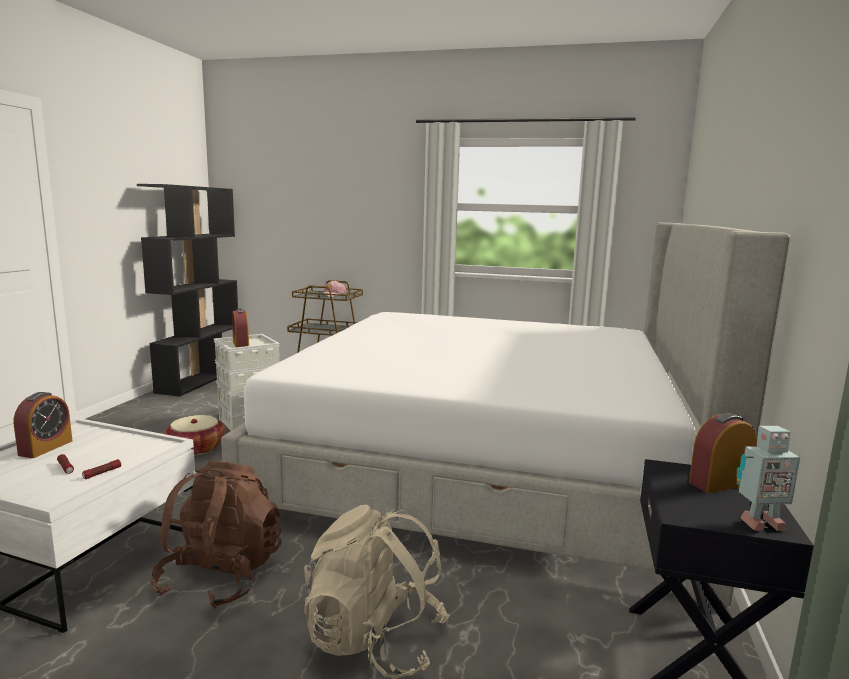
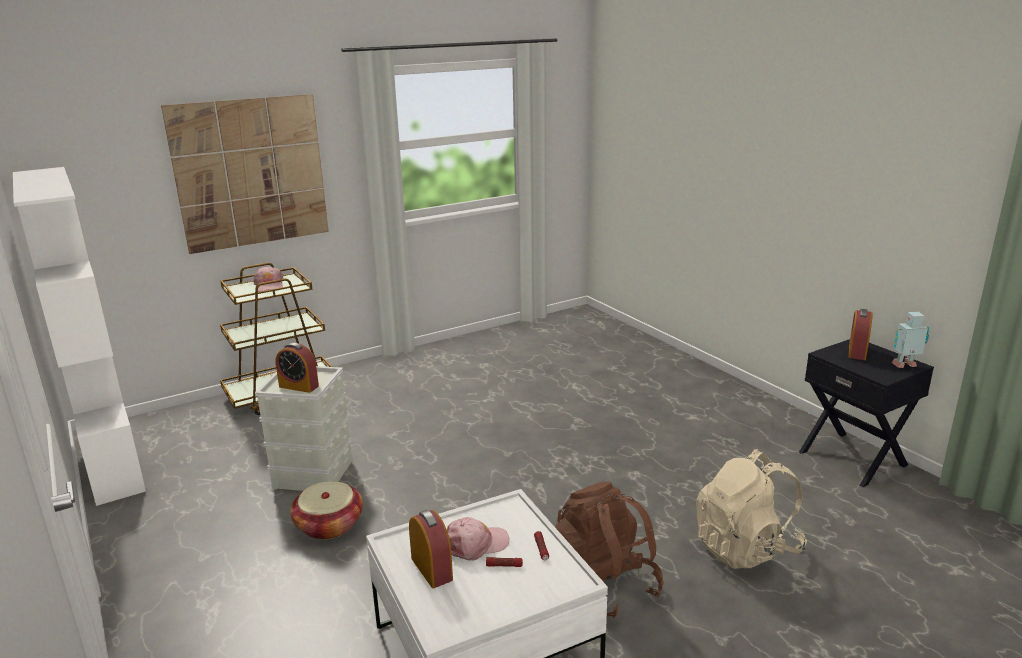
camera: 45 degrees left, 10 degrees up
(93, 450) = (475, 544): none -> pink cap
(200, 379) = (111, 461): black bookcase -> white bookcase
(345, 212) = (250, 173): none -> picture
(487, 462) = (576, 405): bed -> none
(759, 523) = (905, 366): toy robot -> toy robot turned 135 degrees counterclockwise

